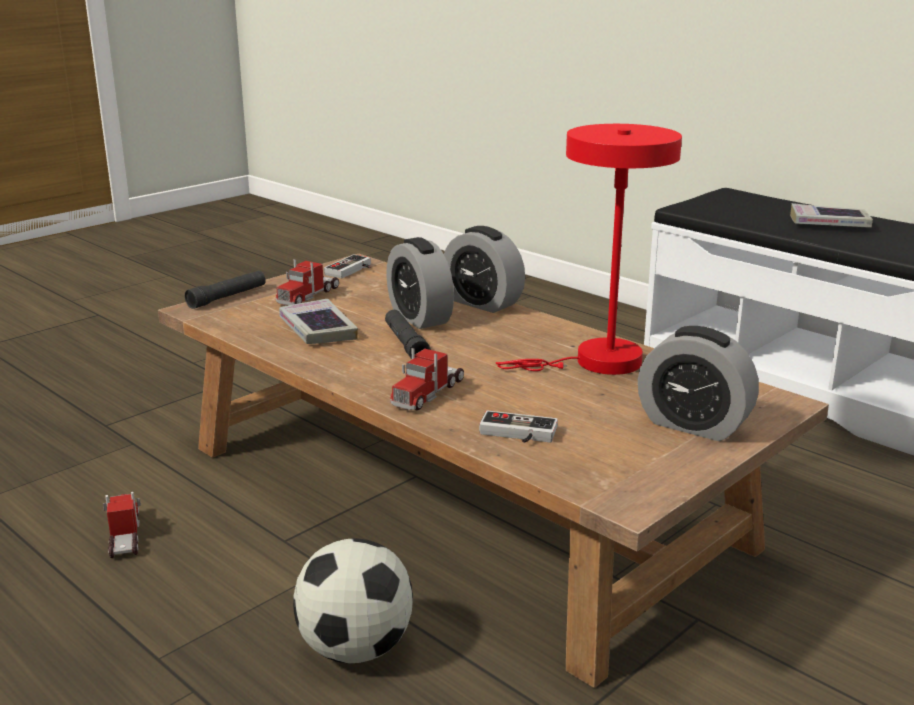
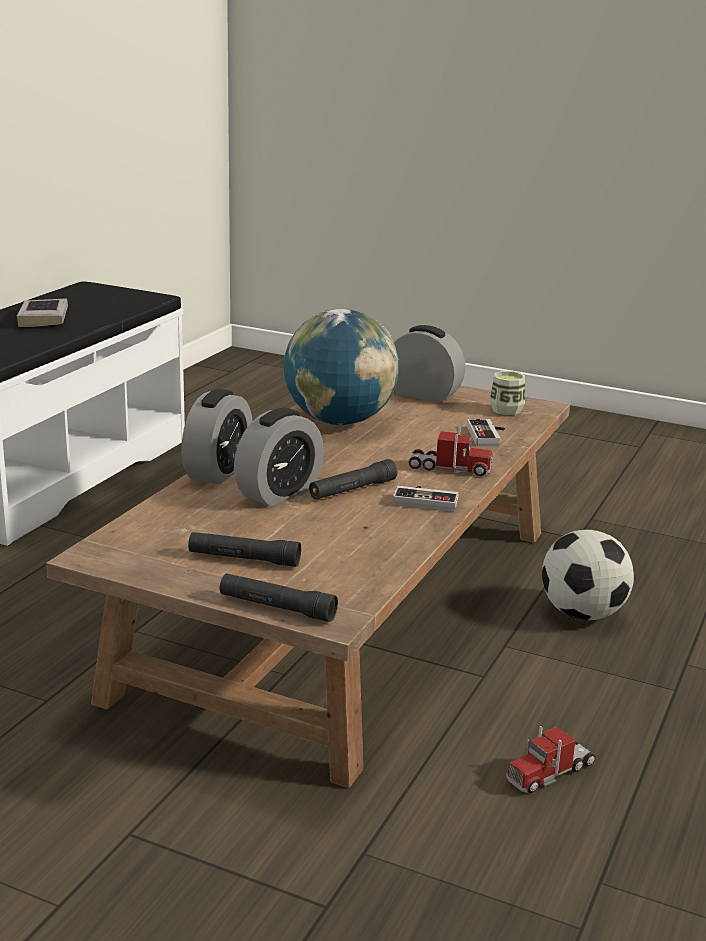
camera: 110 degrees left, 0 degrees up
(308, 296) = (244, 559): toy truck -> black flashlight
(317, 329) = (347, 533): book -> none
(352, 270) = (132, 551): game controller -> game controller (426, 500)
(597, 363) = (339, 422): red table lamp -> globe
(614, 469) = (506, 410): none -> cup
(693, 425) = (423, 394): alarm clock -> alarm clock turned 75 degrees counterclockwise

